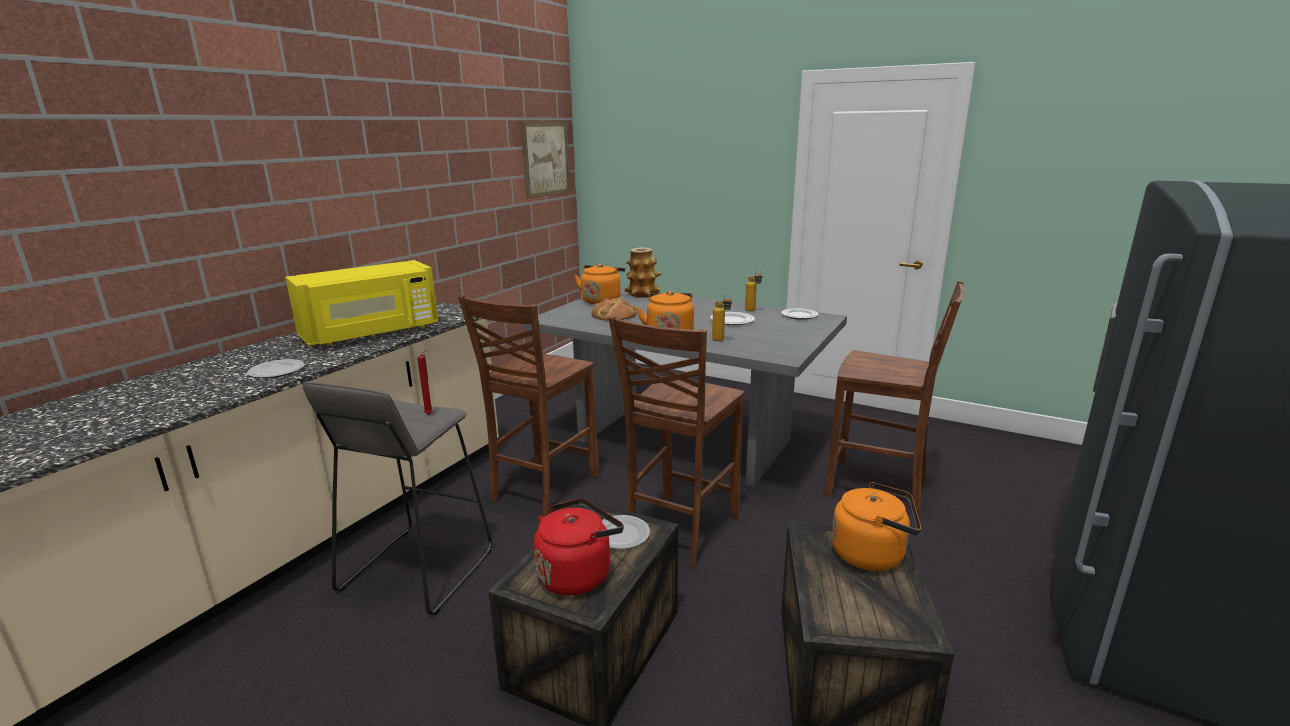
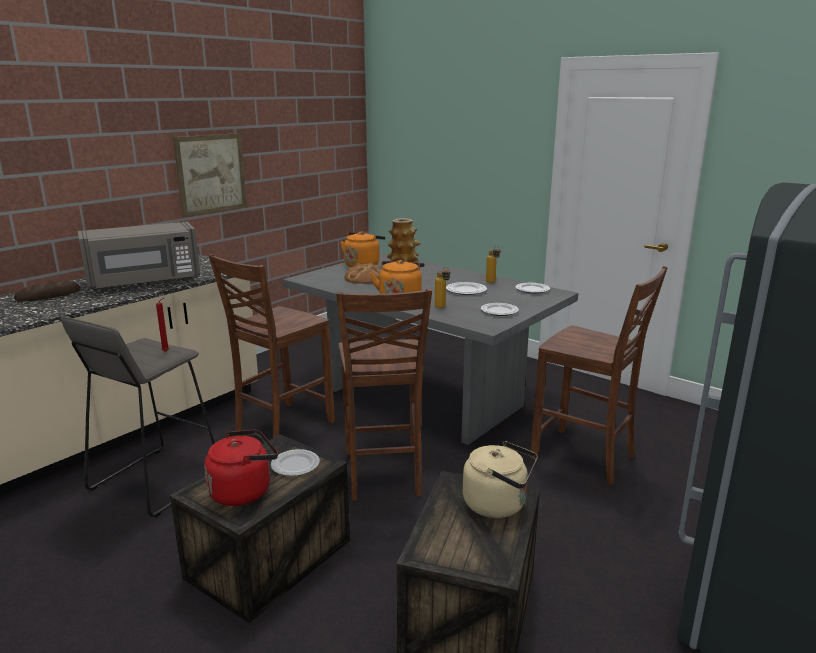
camera: 10 degrees right, 0 degrees up
(258, 358) = (48, 296): none -> bread
(277, 372) = (55, 308): plate -> plate (499, 311)
(372, 333) = (145, 281): yellow microwave -> grey microwave
(546, 159) = (335, 133): picture -> picture (211, 174)
(679, 530) = (383, 474): brown chair -> brown chair turned 45 degrees counterclockwise
(872, 554) = (498, 504): orange kettle -> beige kettle

